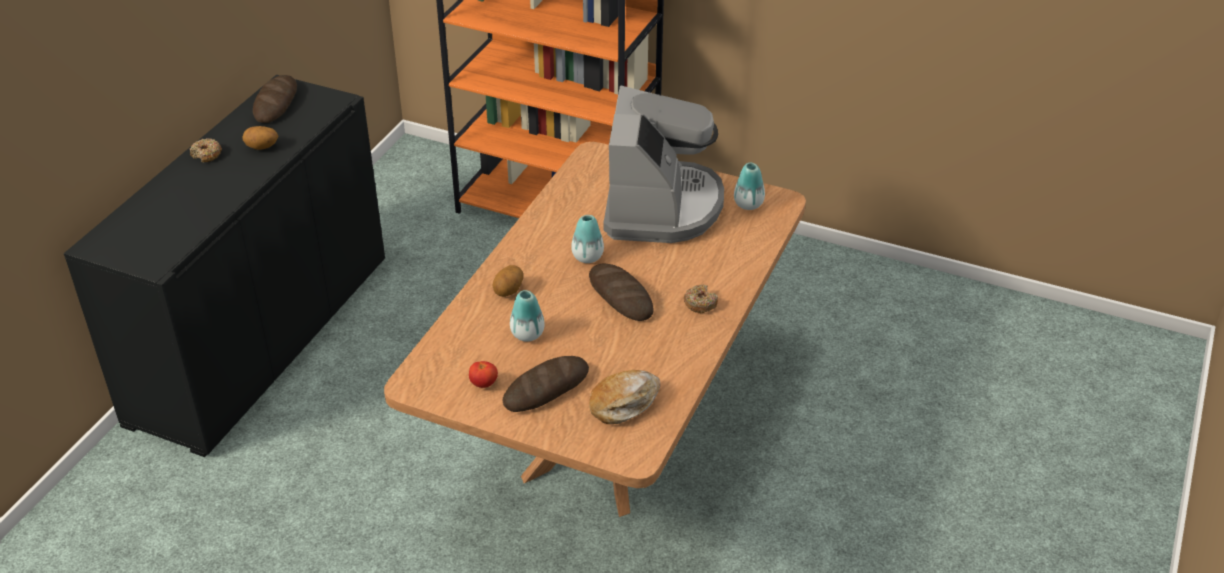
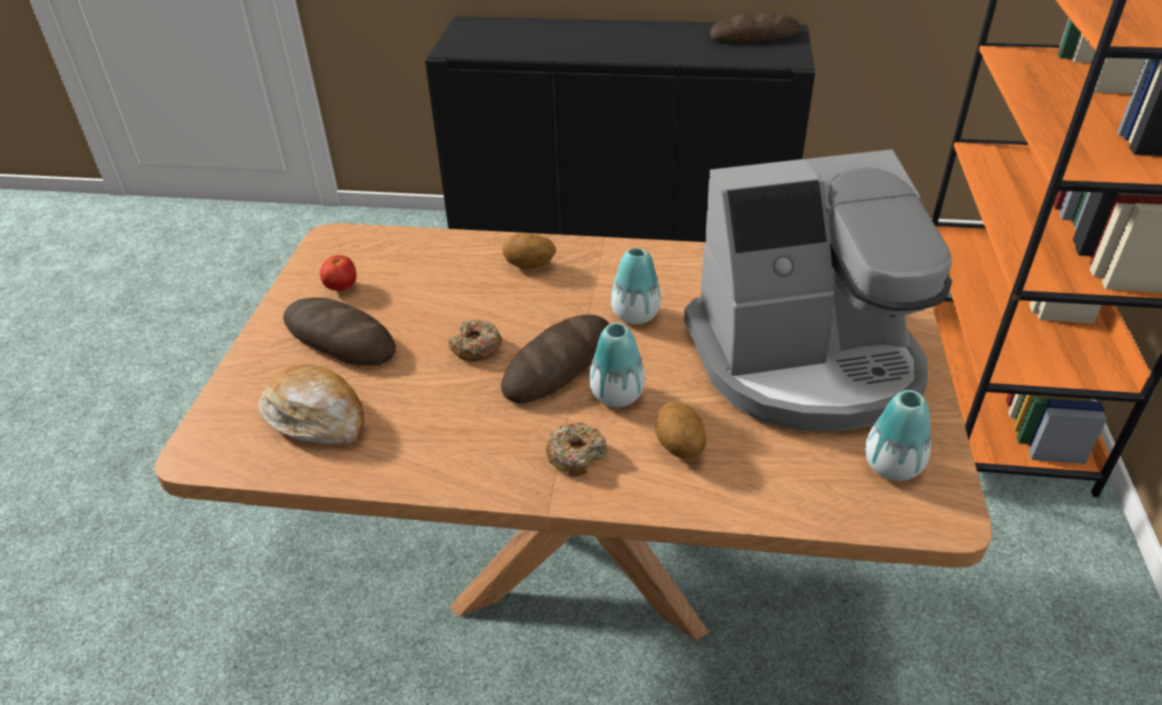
camera: 75 degrees right, 0 degrees up
(206, 155) = (637, 29): donut -> donut (476, 347)
(262, 148) = (669, 48): potato -> potato (678, 447)
(527, 334) = (446, 300): vase -> vase (617, 395)

